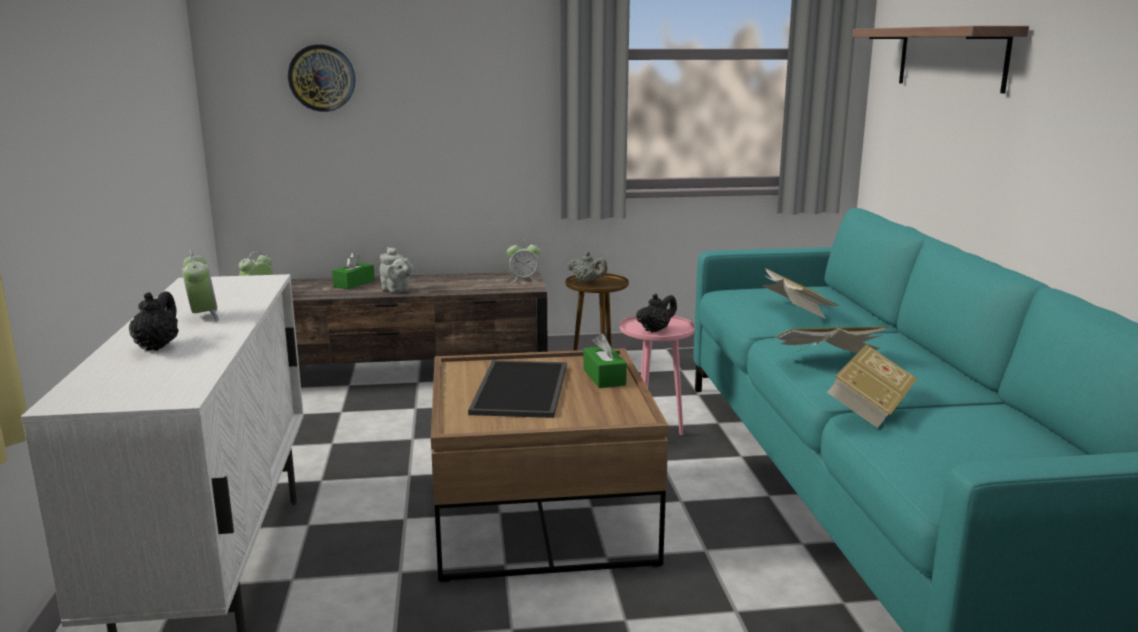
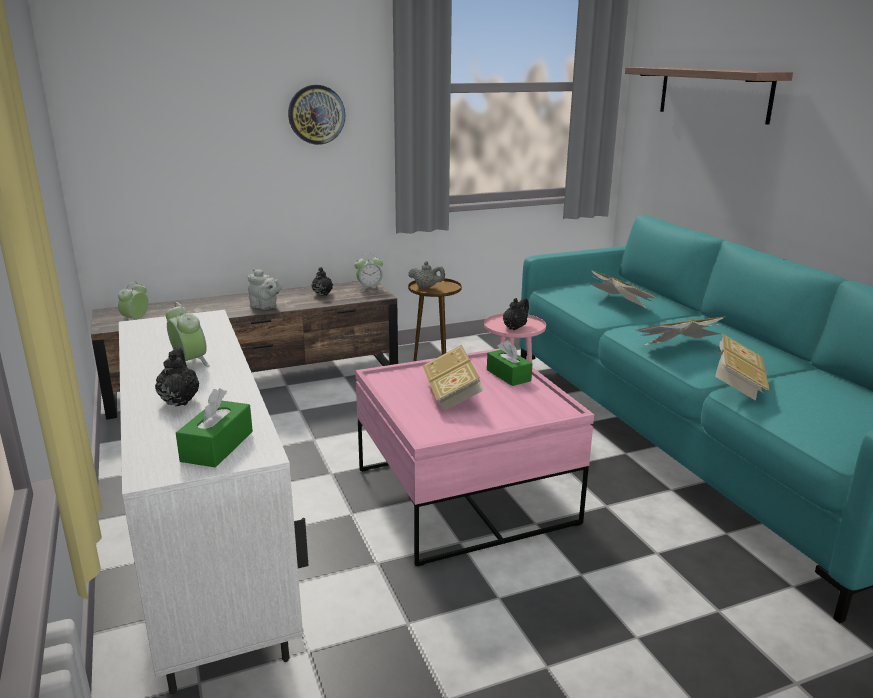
camera: 15 degrees left, 5 degrees up
(322, 78) = (176, 114): wall clock -> wall clock (316, 114)
(354, 283) = (220, 303): green tissue box -> green tissue box (217, 446)
(468, 282) = (322, 294): none -> black teapot
(522, 389) = (452, 394): tray -> book
(542, 517) = (465, 496): brown coffee table -> pink coffee table

